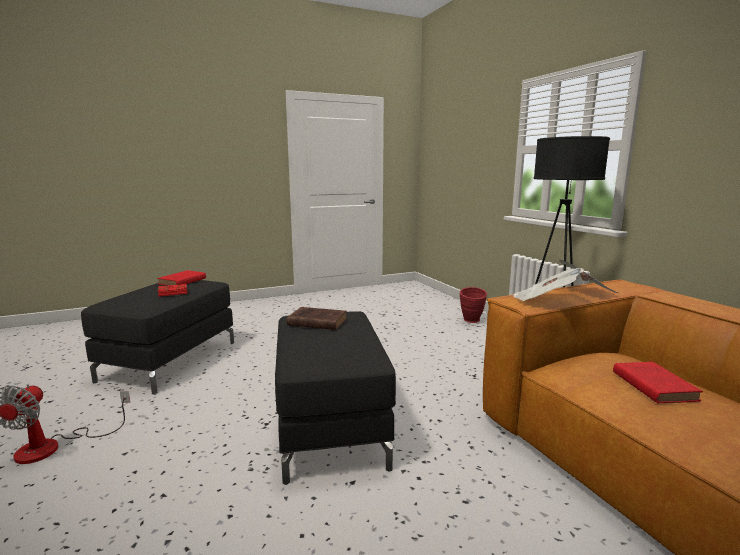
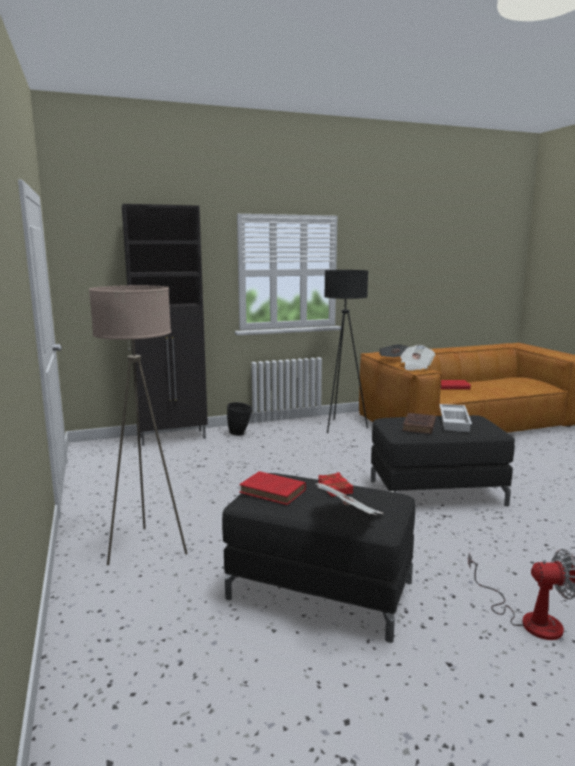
camera: 85 degrees left, 0 degrees up
(124, 295) = (349, 516): none -> newspaper
(251, 314) = (147, 548): none -> beige floor lamp
(337, 341) = (455, 421): none -> white tray
(443, 302) = (173, 438): none -> black cabinet
(471, 321) = (240, 434): red vase -> black vase

